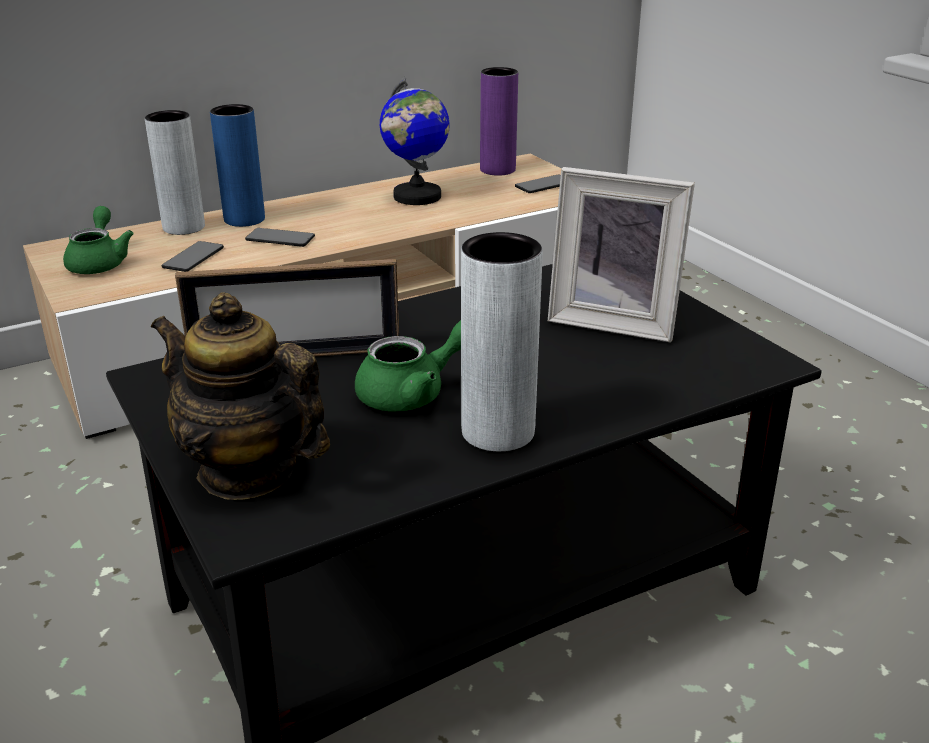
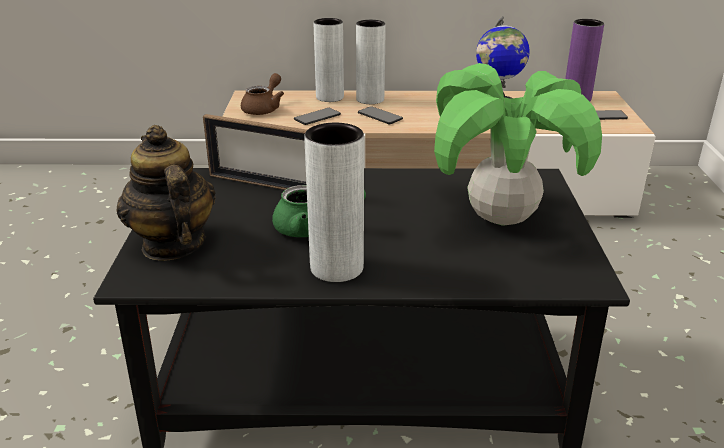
camera: 30 degrees right, 0 degrees up
(100, 262) = (264, 109): green teapot -> brown teapot
(244, 219) = (370, 99): blue vase -> grey vase
(614, 321) = (502, 218): picture frame -> potted plant

